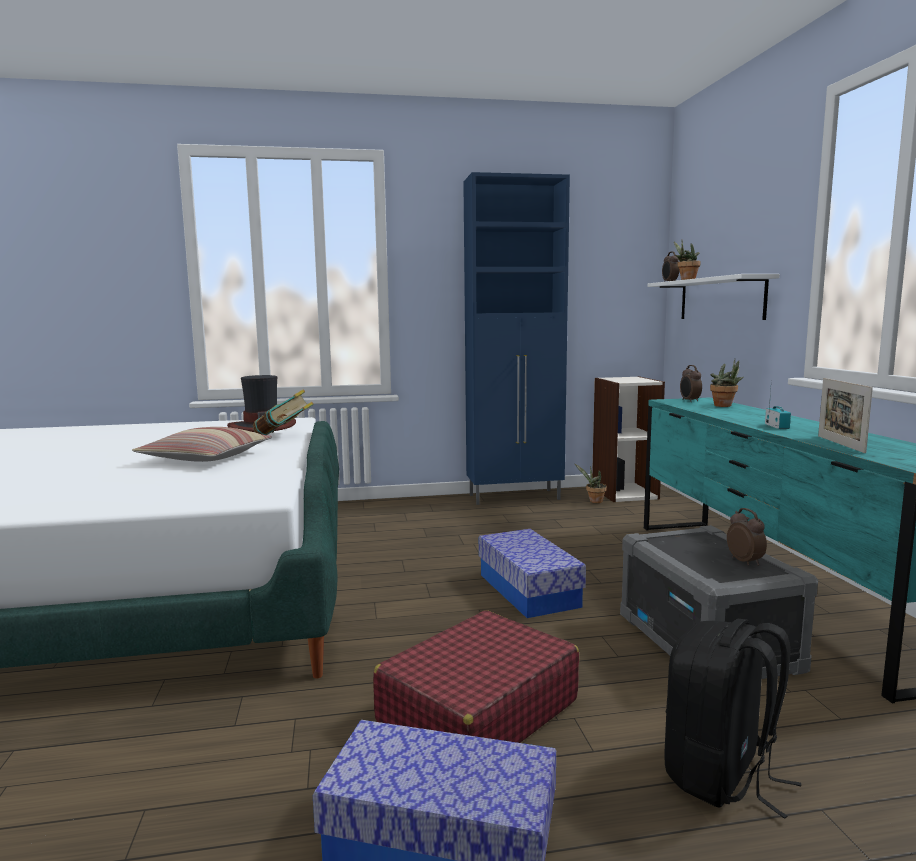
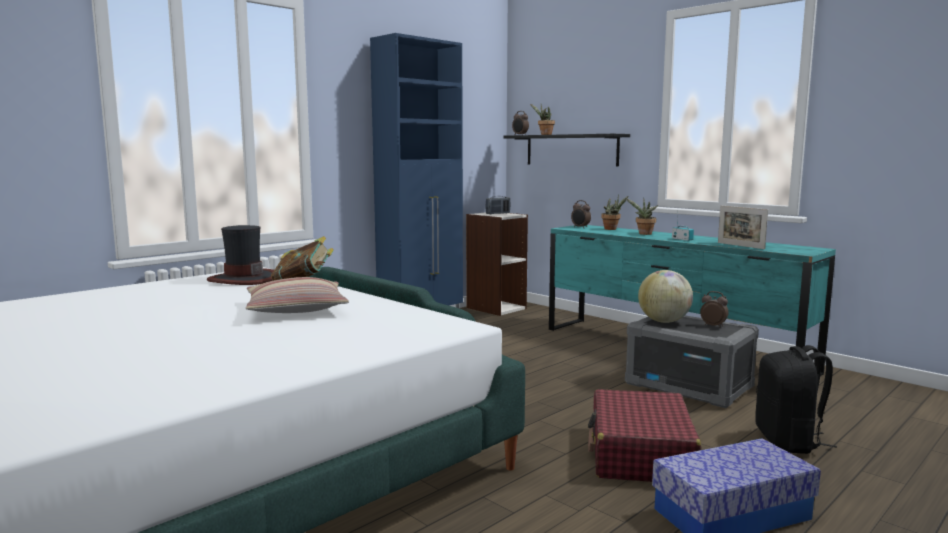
camera: 35 degrees left, 0 degrees up
(528, 590) = (547, 382): storage box -> none
(594, 501) = (485, 317): potted plant -> potted plant (643, 234)
(630, 379) = (498, 213): none -> radio
(680, 541) = (664, 321): none -> globe
(720, 299) = (571, 150): white shelf -> black shelf

